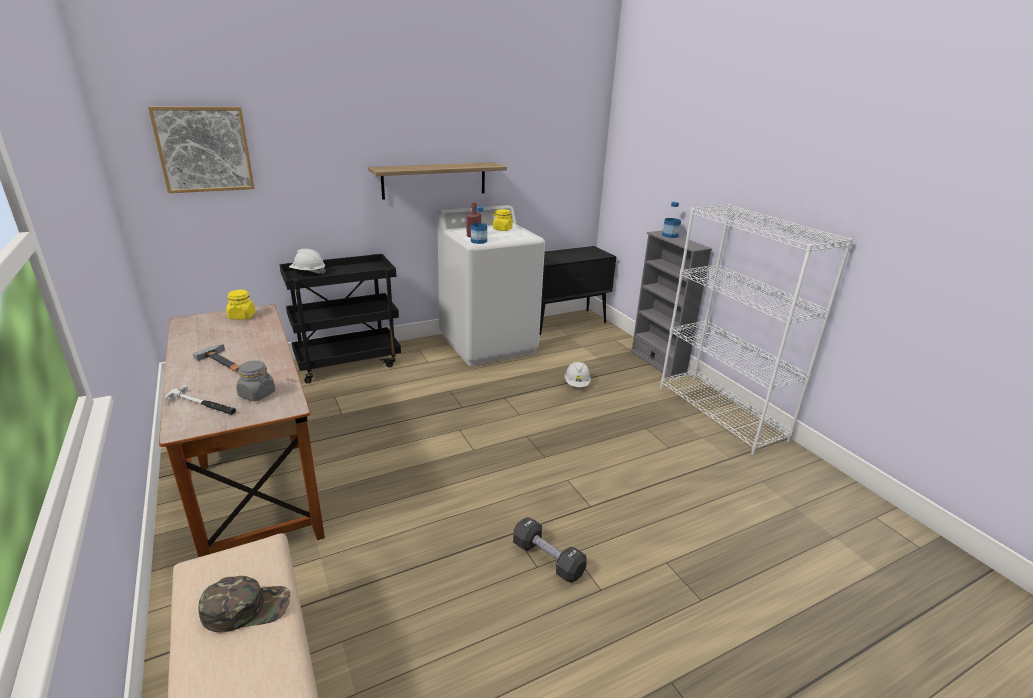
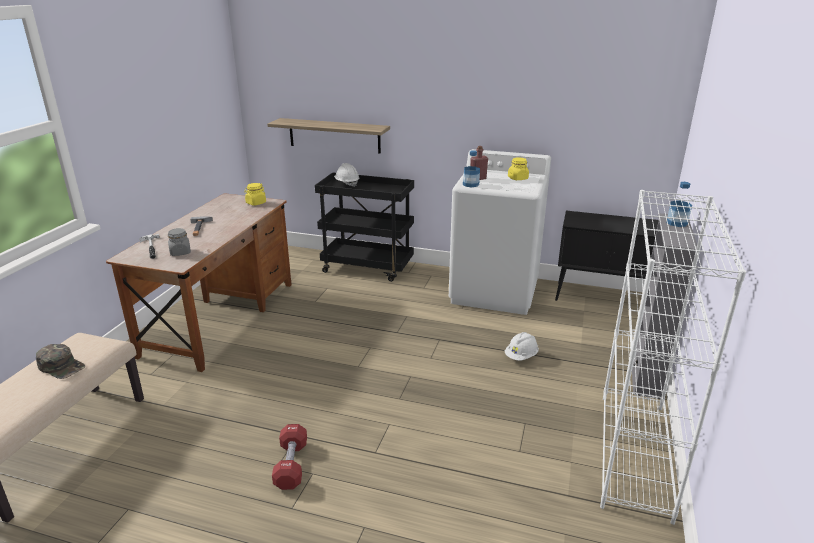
camera: 45 degrees right, 0 degrees up
(204, 149) = (293, 76): picture -> none
(434, 180) = (471, 120): shelf -> shelf (334, 135)
(547, 559) = (291, 465): black dumbbell -> red dumbbell

